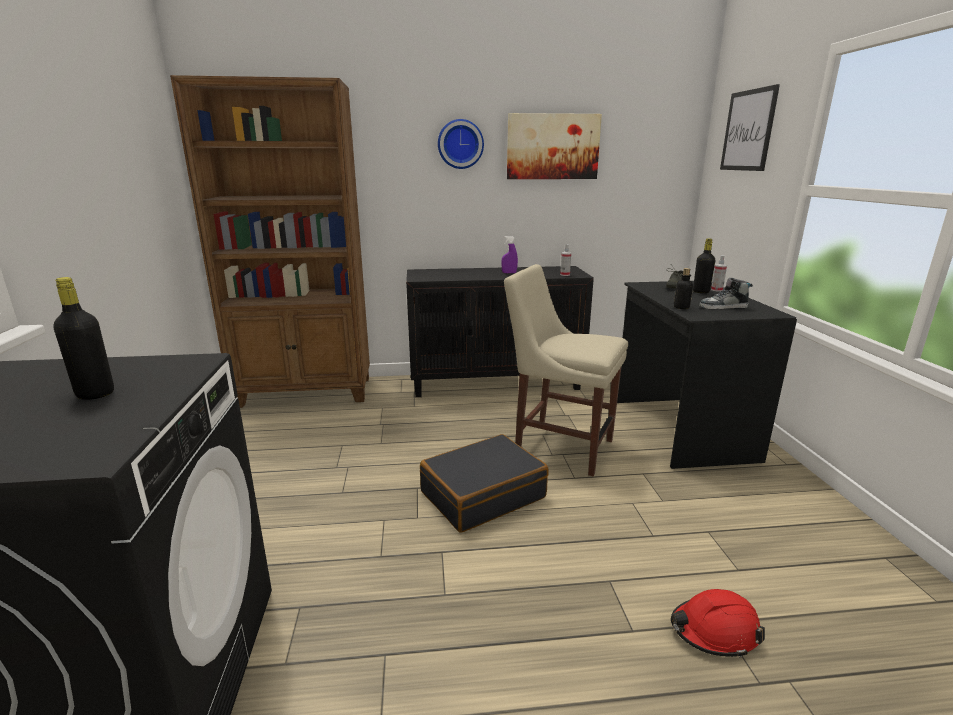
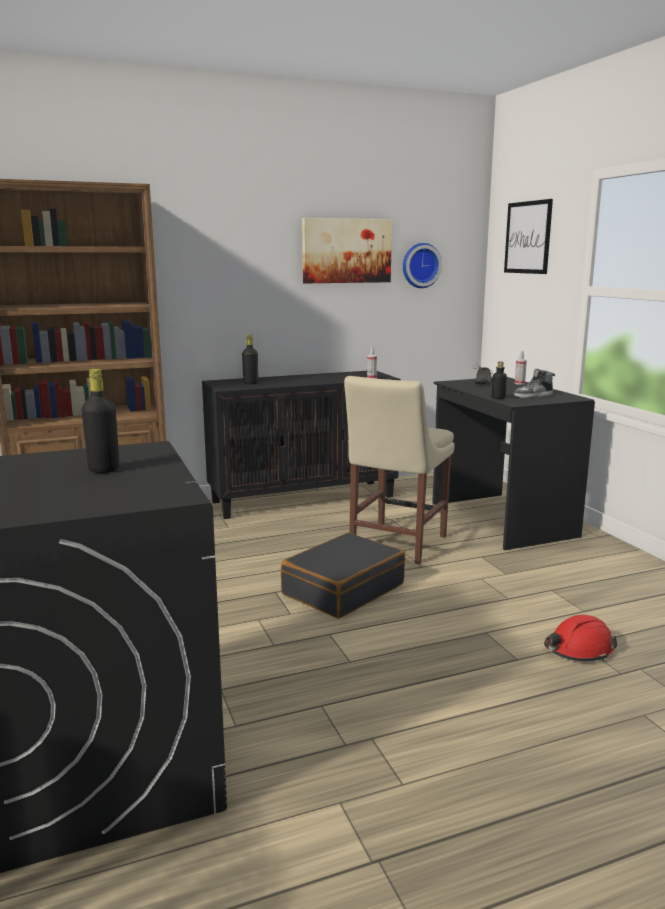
camera: 15 degrees left, 5 degrees down
(460, 144) = (255, 248): wall clock -> wall clock (420, 265)
(509, 273) = (314, 379): purple spray bottle -> none
(559, 446) = (395, 544): beige chair -> beige chair turned 75 degrees counterclockwise
(701, 292) = (507, 385): black bottle -> black bottle (250, 383)

